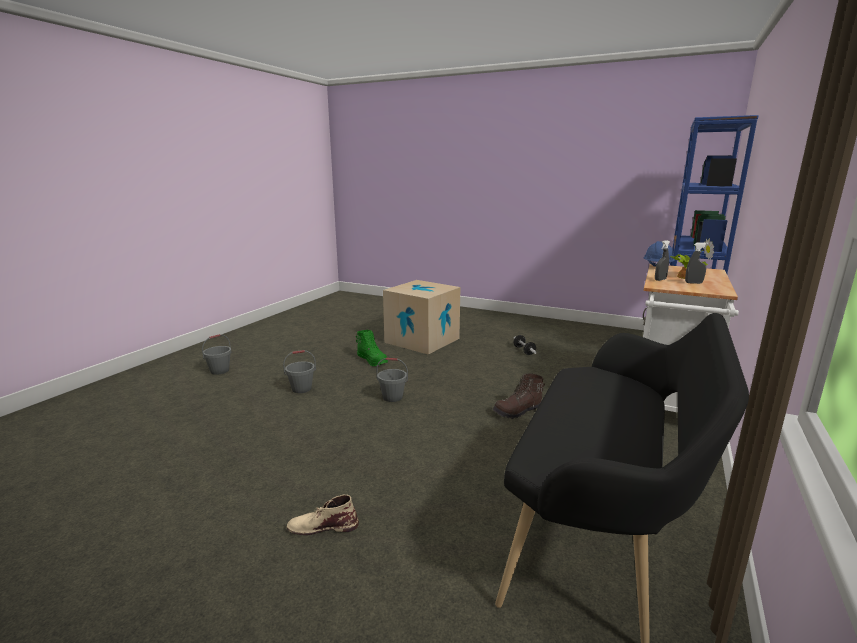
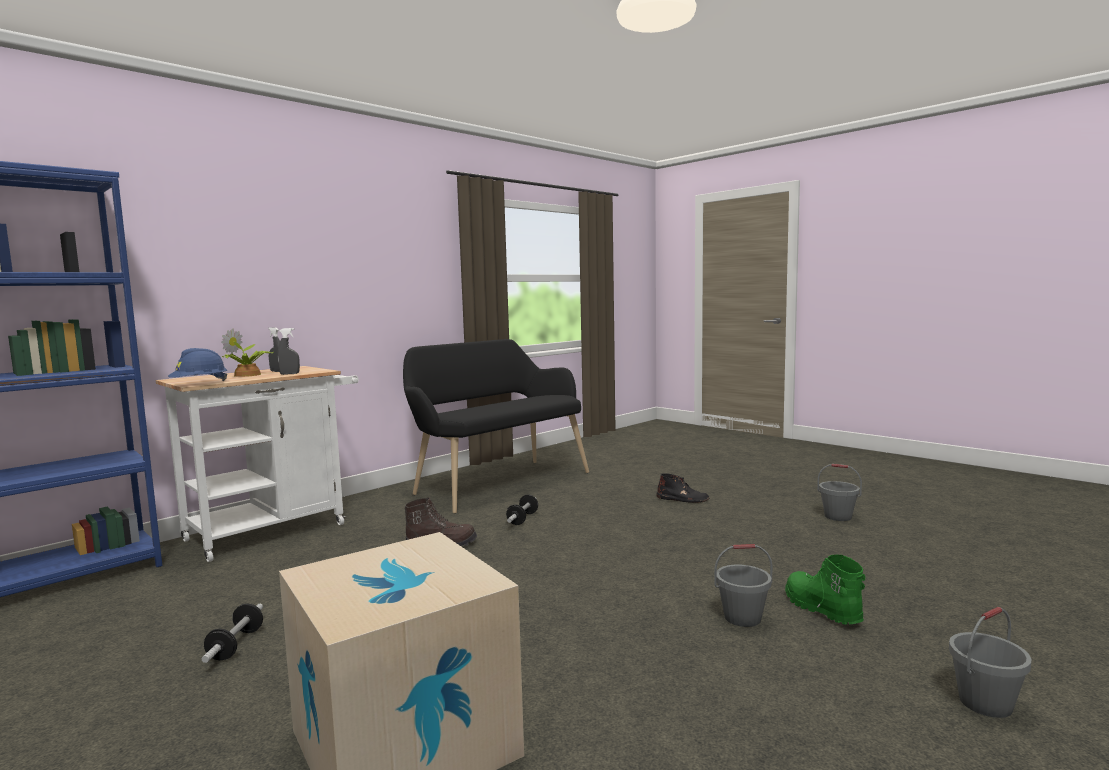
camera: 160 degrees left, 10 degrees down
(322, 526) = (683, 499): beige boot -> black boot
(372, 360) = (589, 673): green boot -> green boot (821, 609)
(392, 397) = (587, 581): grey bucket -> grey bucket (838, 516)
(487, 451) = (522, 519): none -> dumbbell

